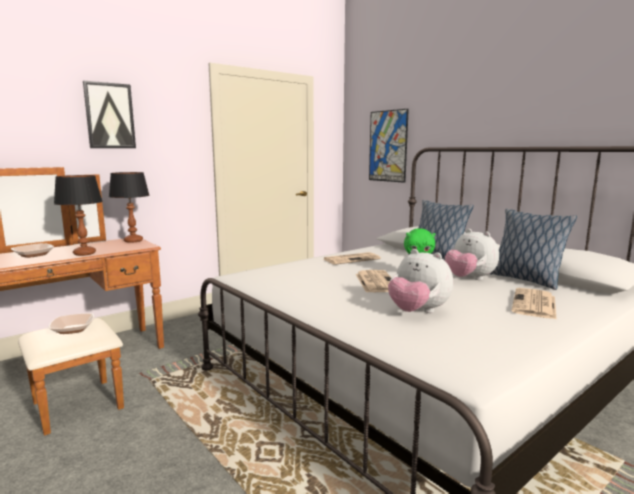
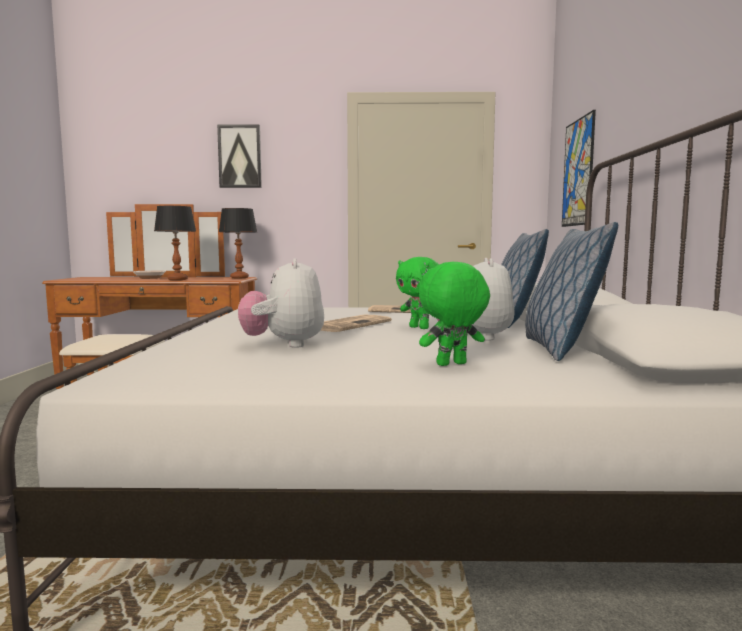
camera: 40 degrees right, 5 degrees down
(73, 329) = (120, 336): bowl -> none
(534, 304) = (452, 364): newspaper -> green plush toy

